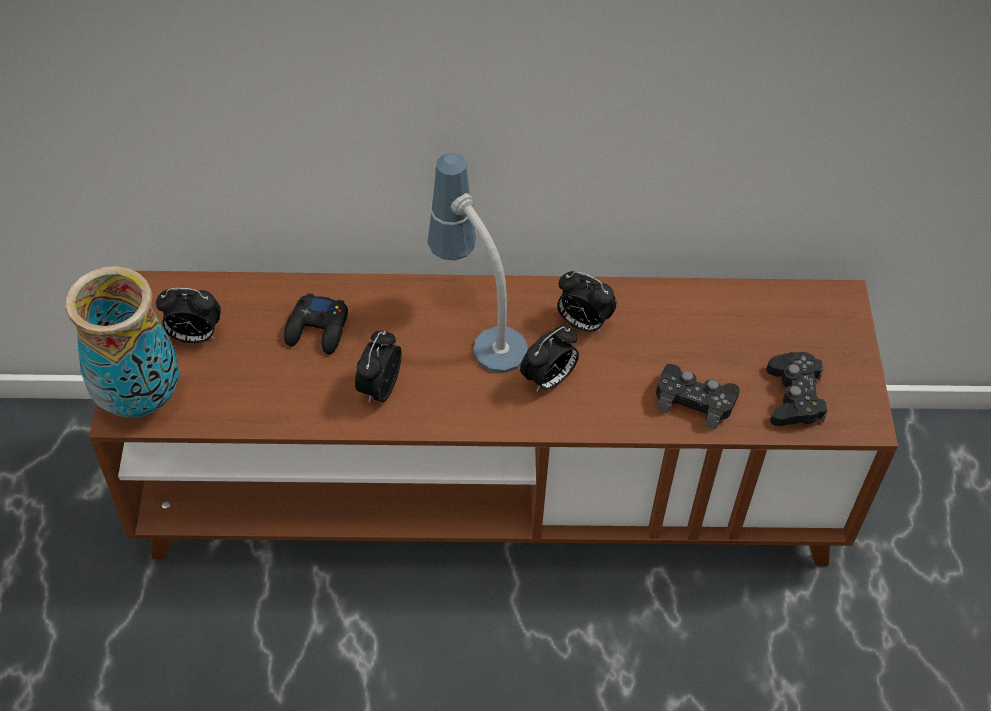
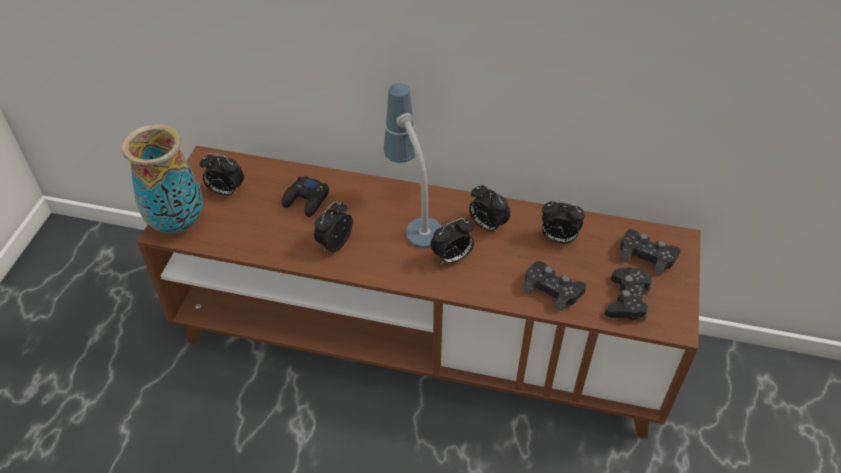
camera: 15 degrees right, 5 degrees down
(683, 325) = (558, 238): none -> alarm clock
(805, 329) = (647, 255): none -> black game controller

